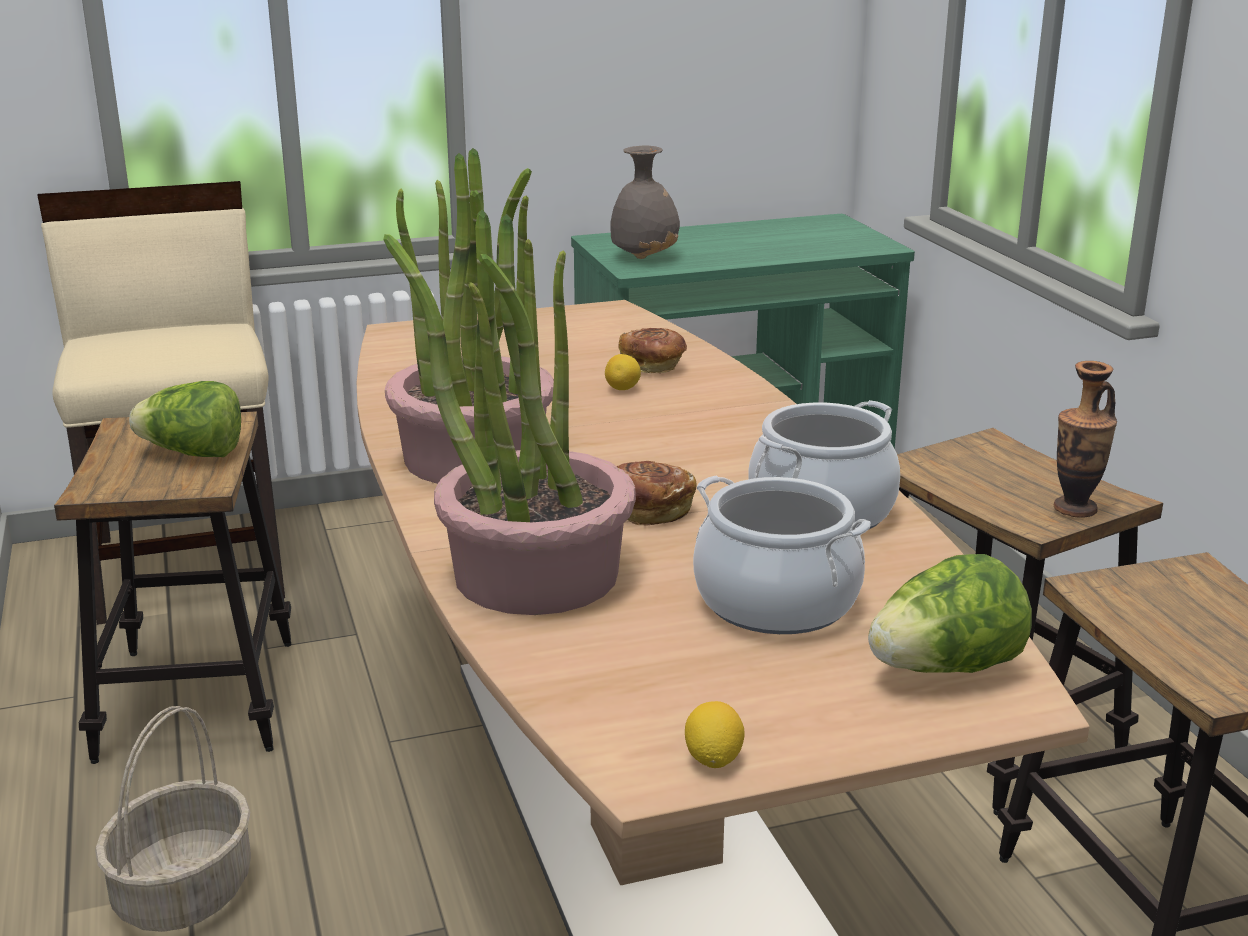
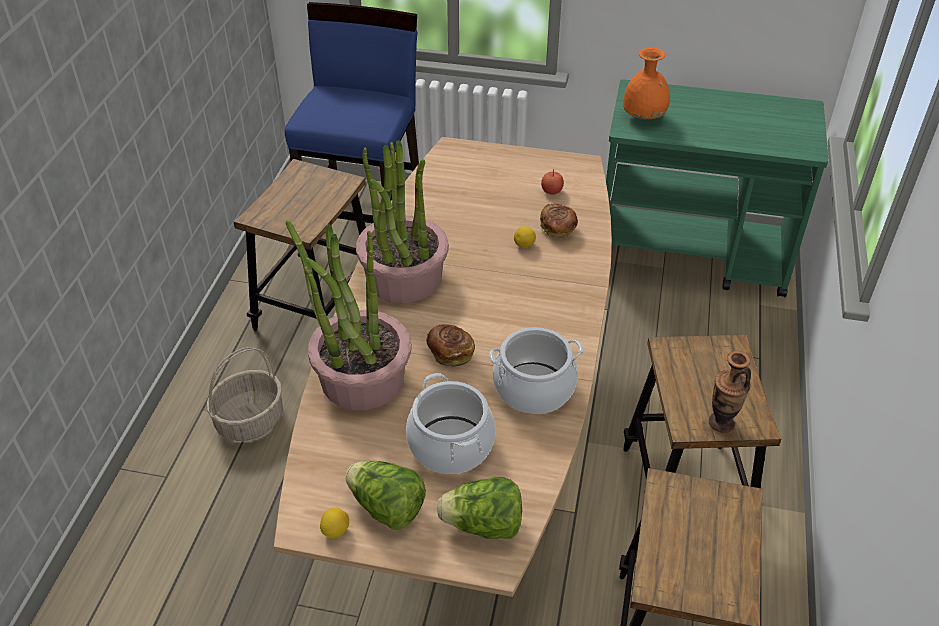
camera: 30 degrees right, 20 degrees up
(192, 566) = (364, 216): beige chair -> blue chair
(194, 454) = (316, 202): lettuce -> lettuce (386, 508)
(598, 338) = (551, 191): none -> apple
(645, 257) = (644, 117): grey vase -> orange vase

